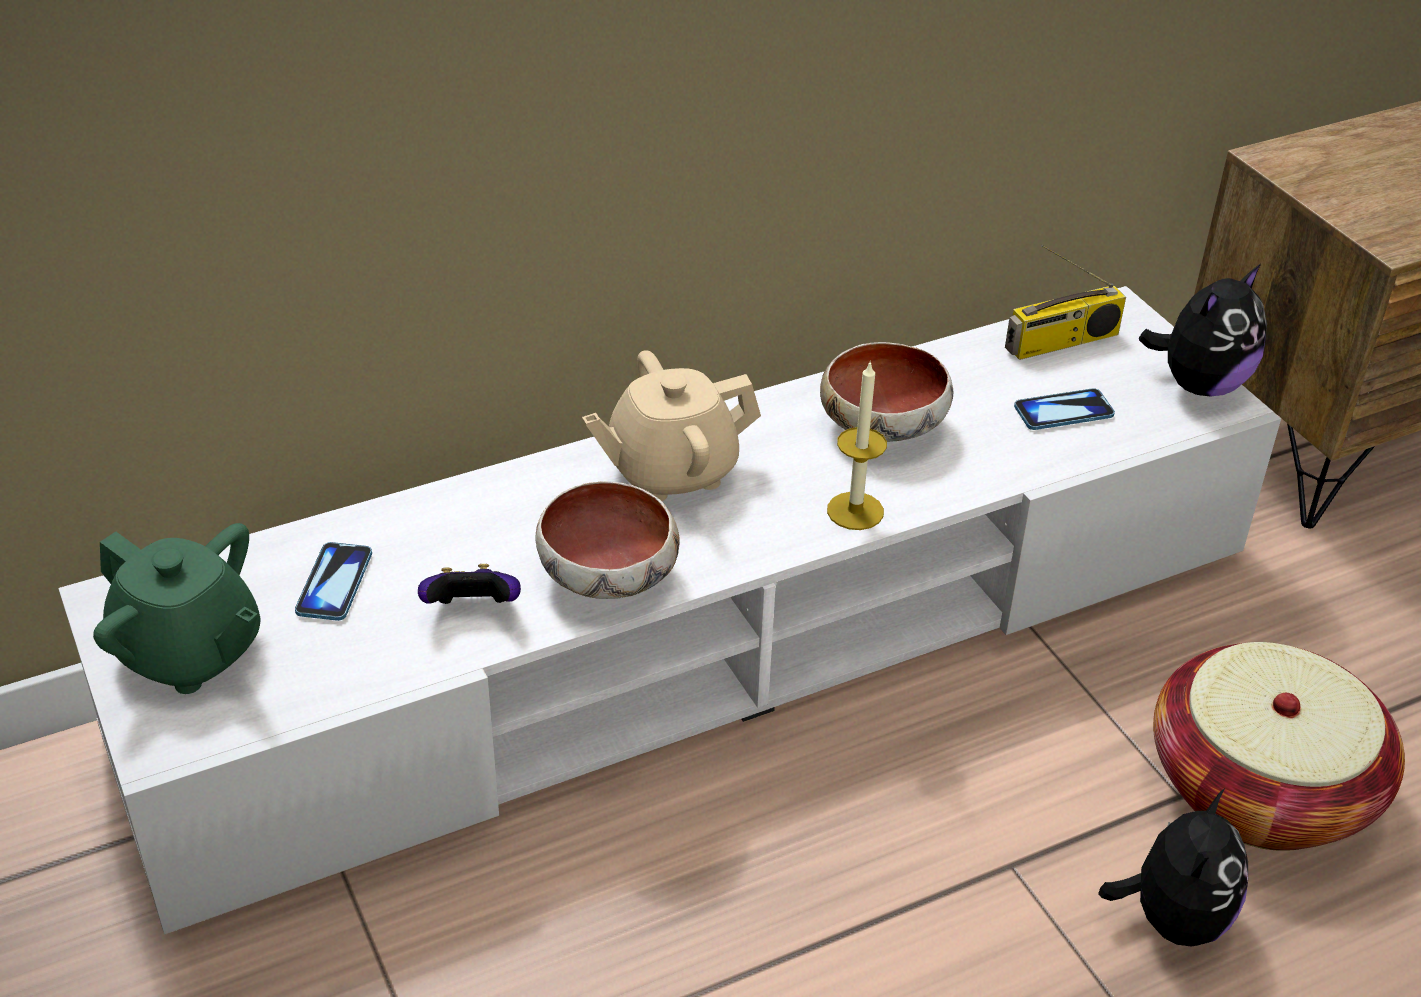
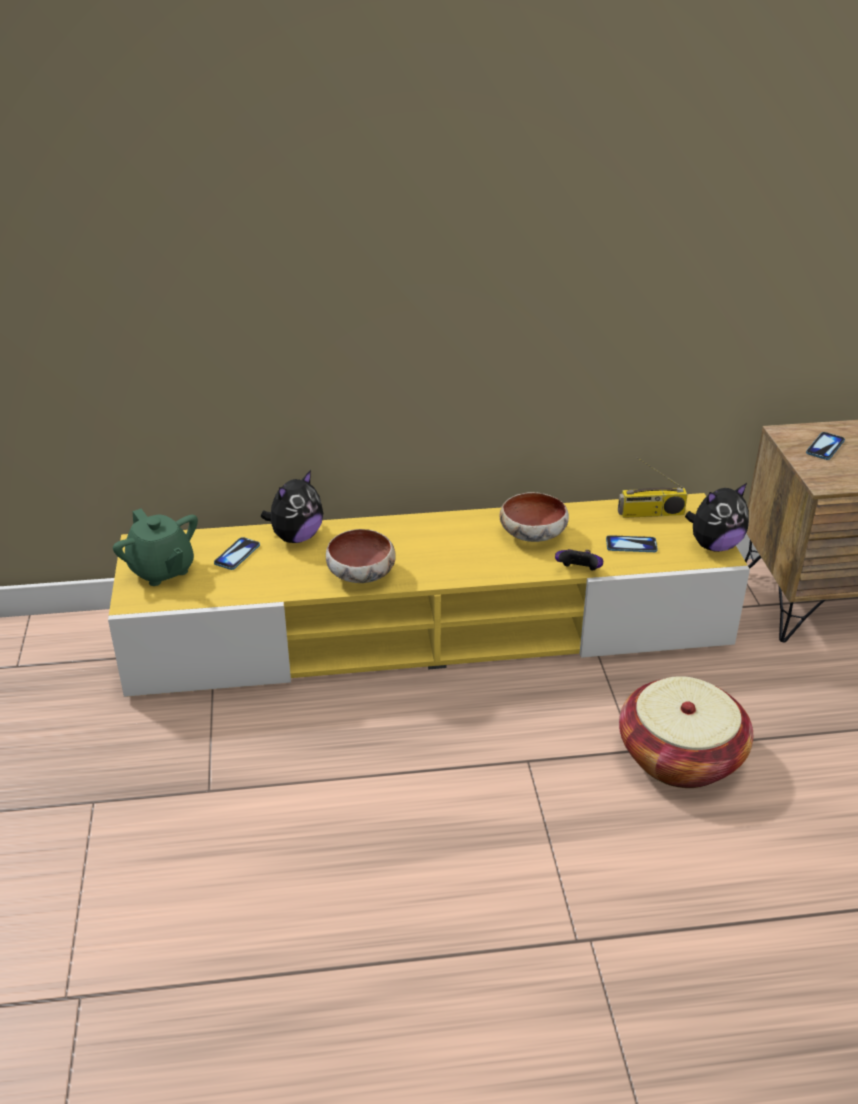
camera: 20 degrees right, 5 degrees down
(472, 610) = (291, 577): game controller -> game controller (578, 571)
(671, 471) = (416, 536): beige teapot -> none
(708, 641) = (430, 631): white tv stand -> yellow tv stand
(855, 511) = (496, 570): candle -> none
(1172, 918) = (598, 803): plush toy -> plush toy (296, 537)
(1352, 175) = (825, 447): none -> phone

